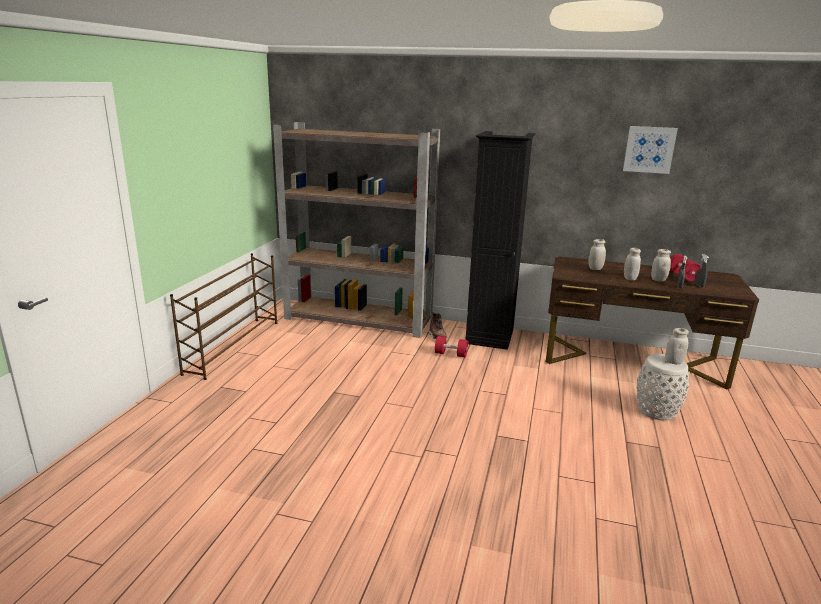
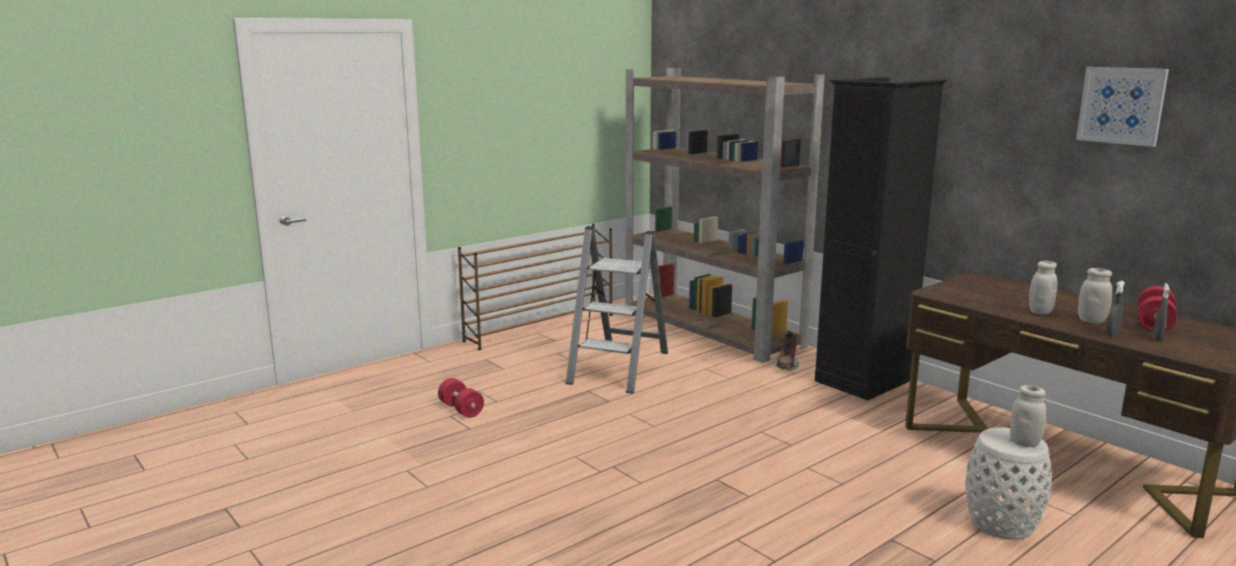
camera: 35 degrees right, 5 degrees down
(333, 365) = (620, 367): none -> grey step ladder
(451, 354) = (778, 387): red dumbbell -> red dumbbell (461, 409)
(595, 269) = (1005, 293): white jar -> none

